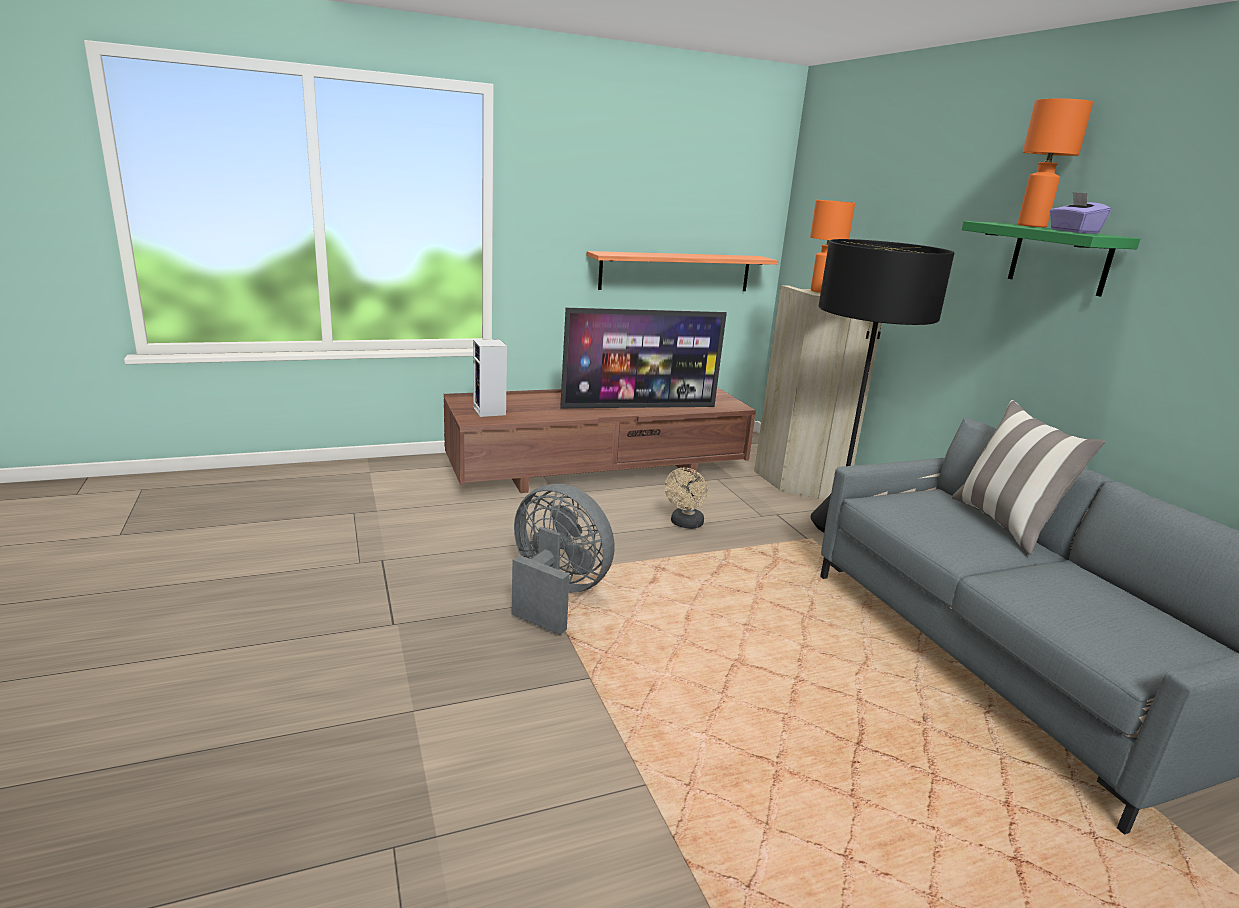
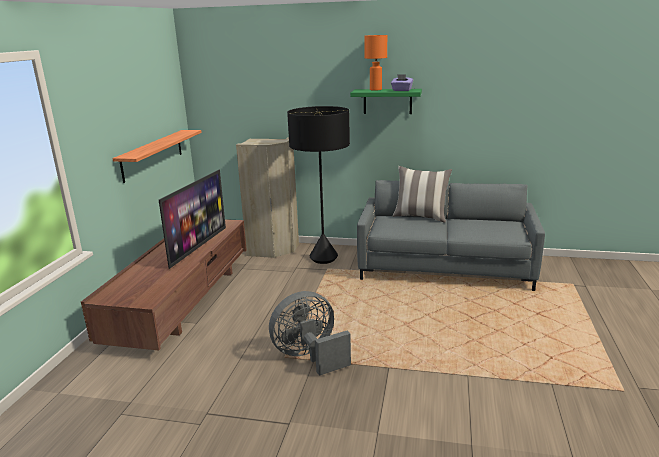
camera: 55 degrees left, 0 degrees up
(490, 412) = (140, 293): speaker -> none
(685, 524) = (279, 295): beige fan -> none
(820, 291) = (261, 142): orange table lamp -> none

